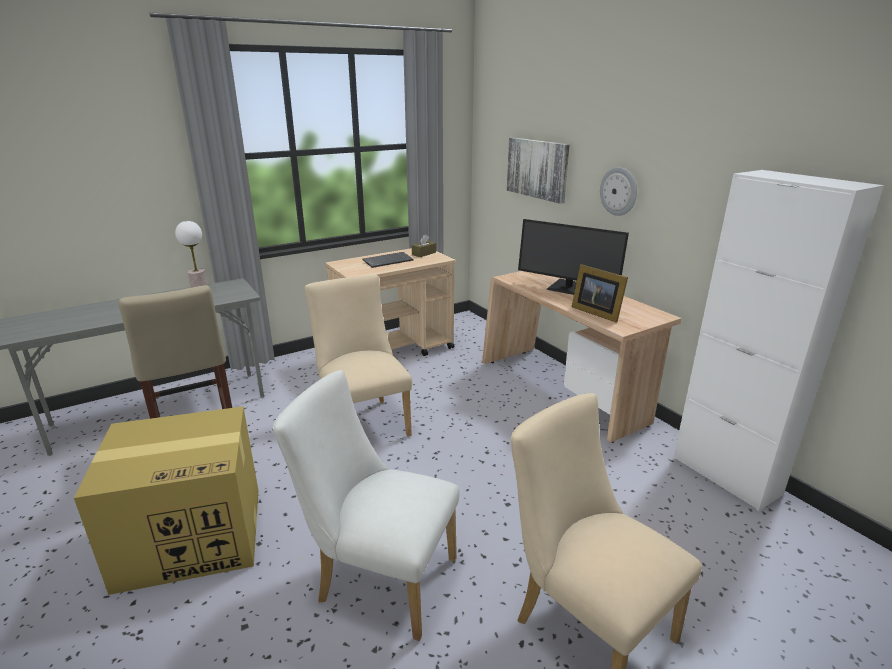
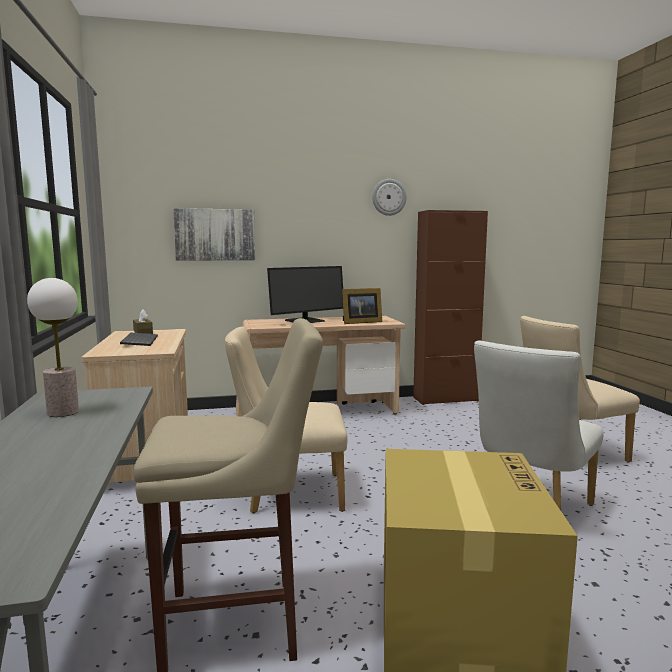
camera: 70 degrees left, 15 degrees down
(619, 191) = (313, 240): wall clock -> wall clock (389, 197)
(725, 475) = (445, 399): white cabinet -> brown cabinet

